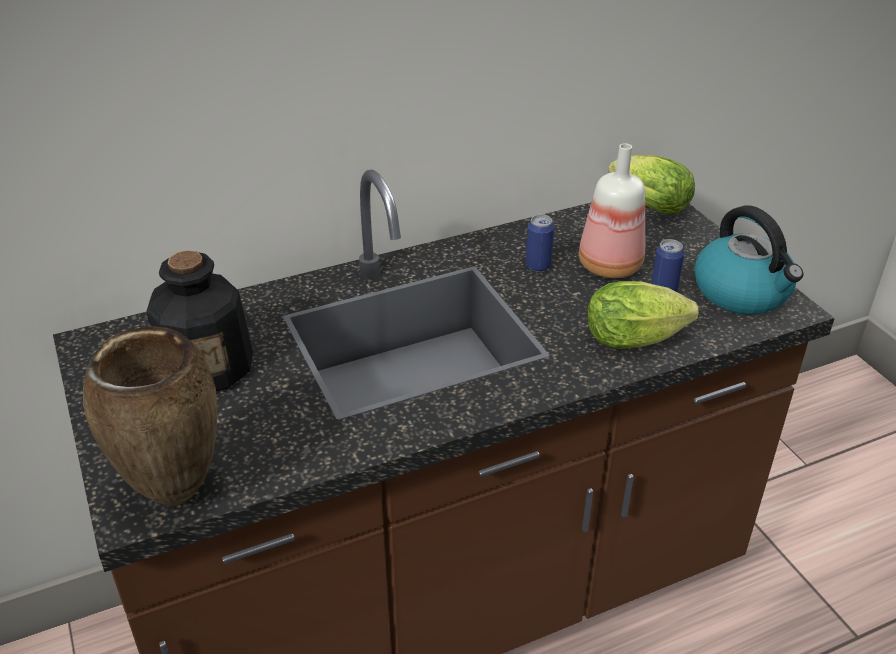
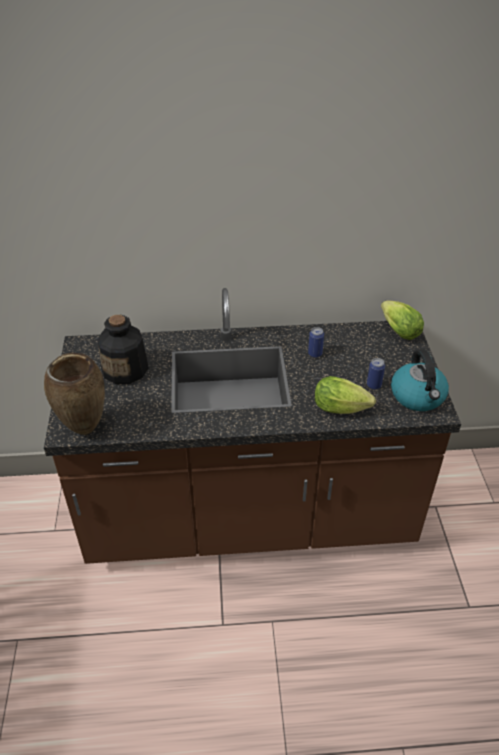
camera: 20 degrees right, 5 degrees up
(608, 266) = (352, 363): bottle -> none

